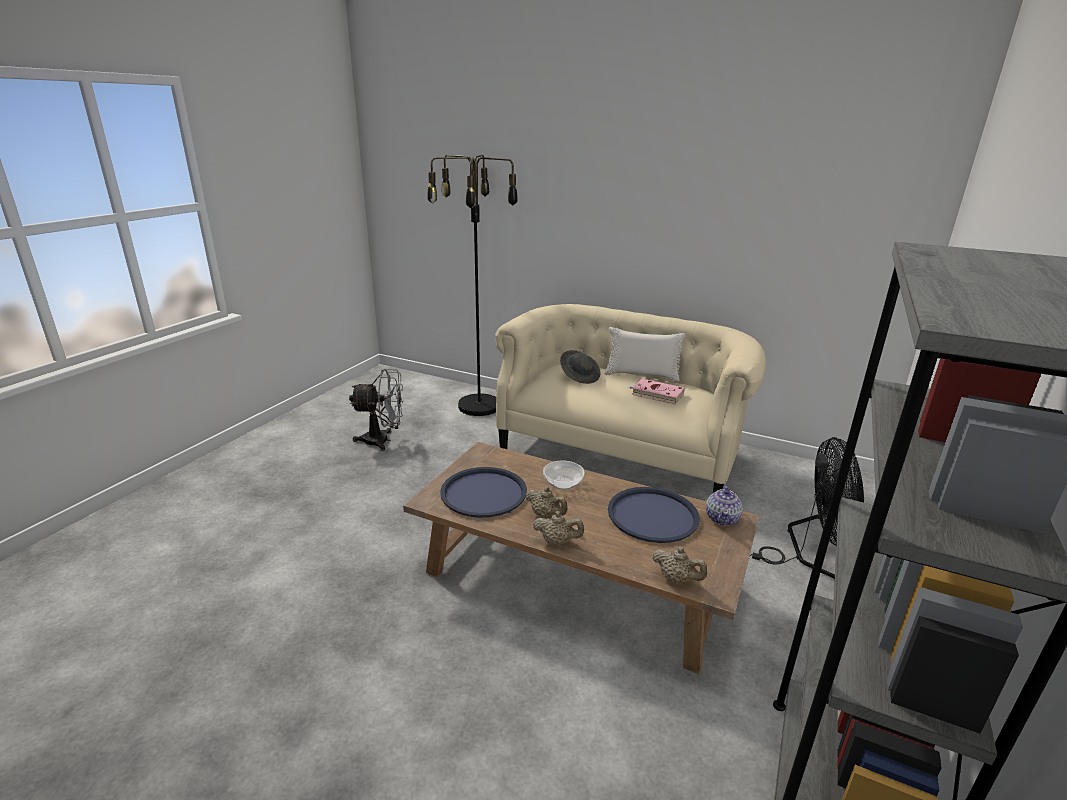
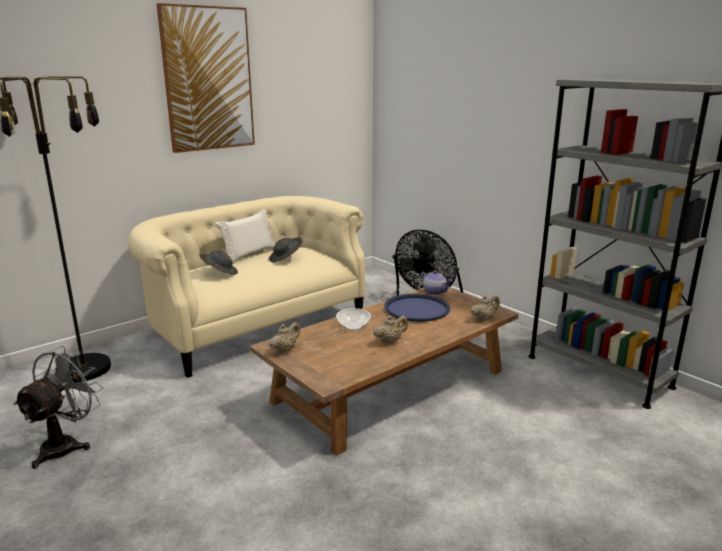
camera: 65 degrees left, 5 degrees down
(483, 493) = (338, 358): blue tray -> none
(557, 542) = (424, 344): beige teapot -> beige teapot (285, 350)
(656, 394) = (286, 259): pink book -> grey hat
(670, 172) = (208, 79): none -> picture

